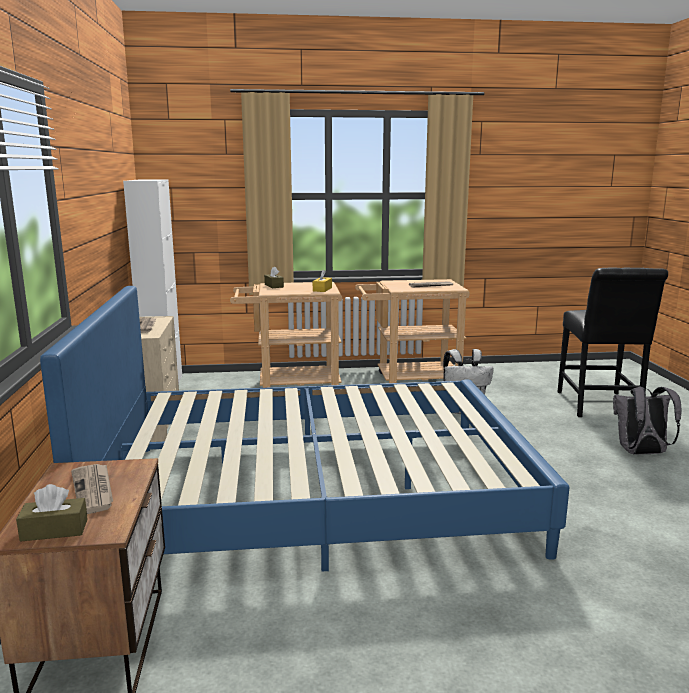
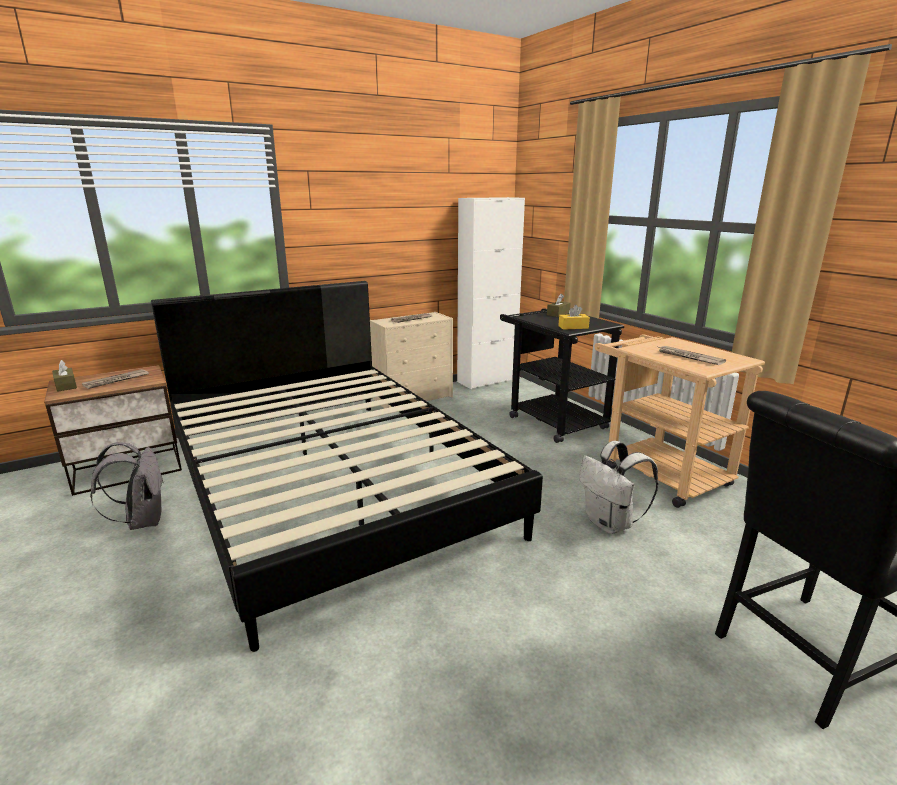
camera: 65 degrees right, 5 degrees up
(290, 386) = (551, 420): beige cart -> black cart
(314, 494) = (332, 486): blue bed -> black bed
(641, 453) = (631, 729): grey backpack -> grey backpack (142, 521)

